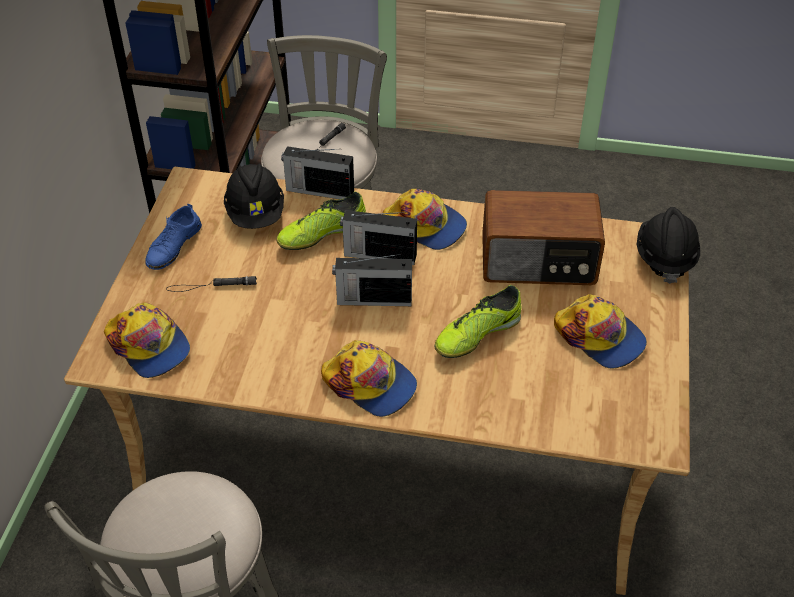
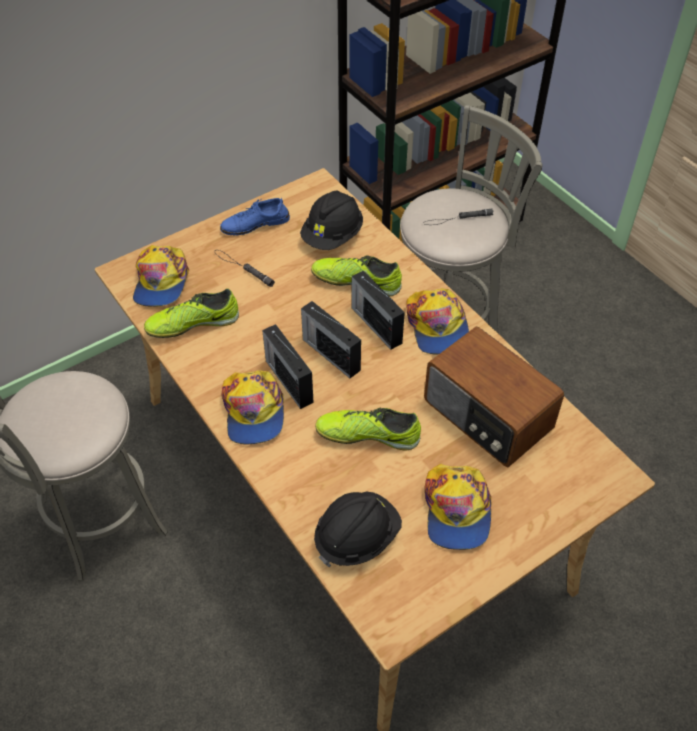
camera: 45 degrees right, 5 degrees up
(227, 358) = (193, 324): none -> shoe
(318, 191) = (394, 248): radio -> radio (288, 380)
(664, 257) = (597, 491): black hard hat -> black hard hat (356, 537)

